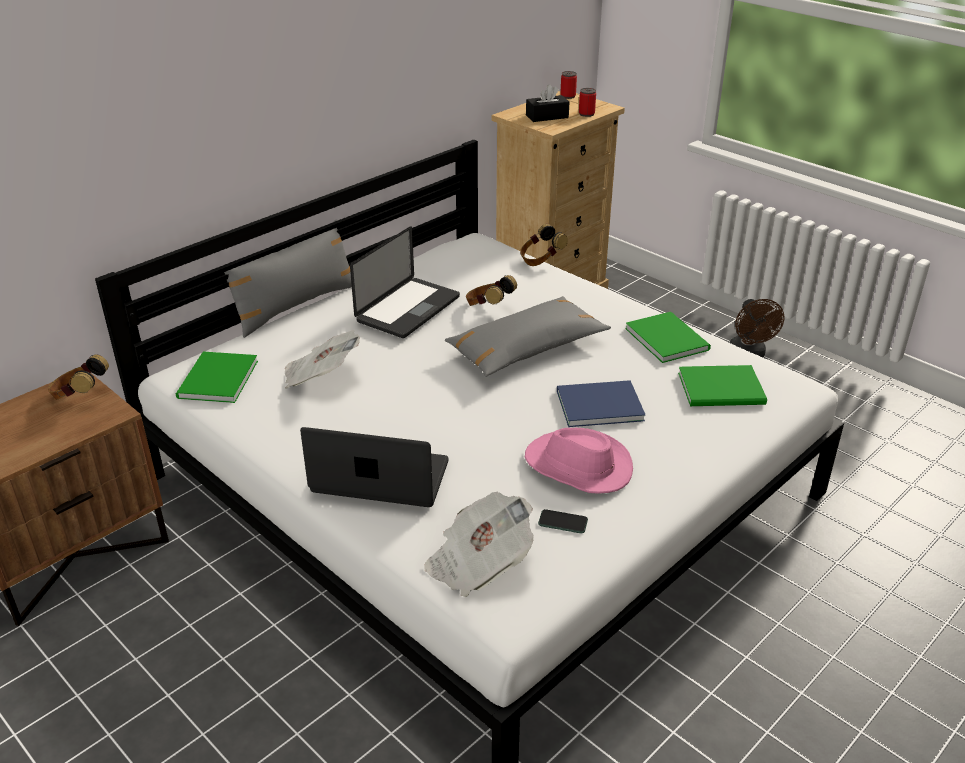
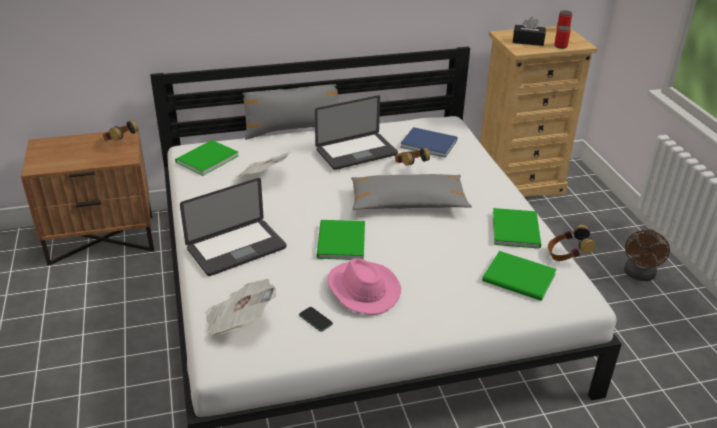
camera: 30 degrees right, 0 degrees up
(380, 477) = (236, 249): laptop -> laptop turned 105 degrees clockwise
(497, 422) = (339, 242): none -> green book
(541, 260) = (481, 147): headphones -> headphones (567, 256)
(596, 404) = (417, 255): blue book -> blue book (427, 143)

